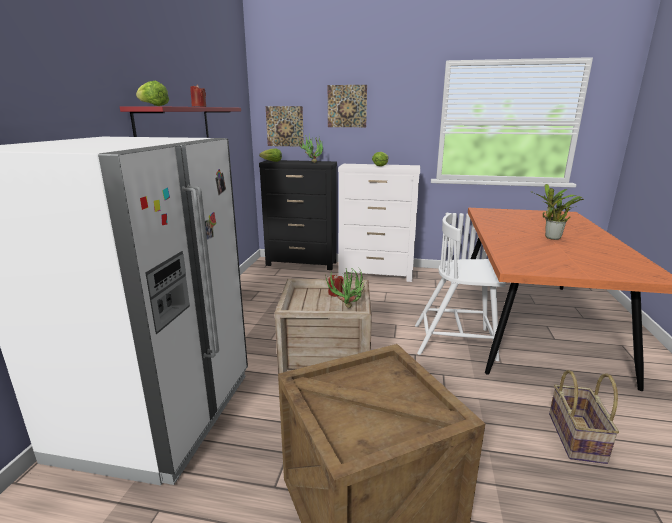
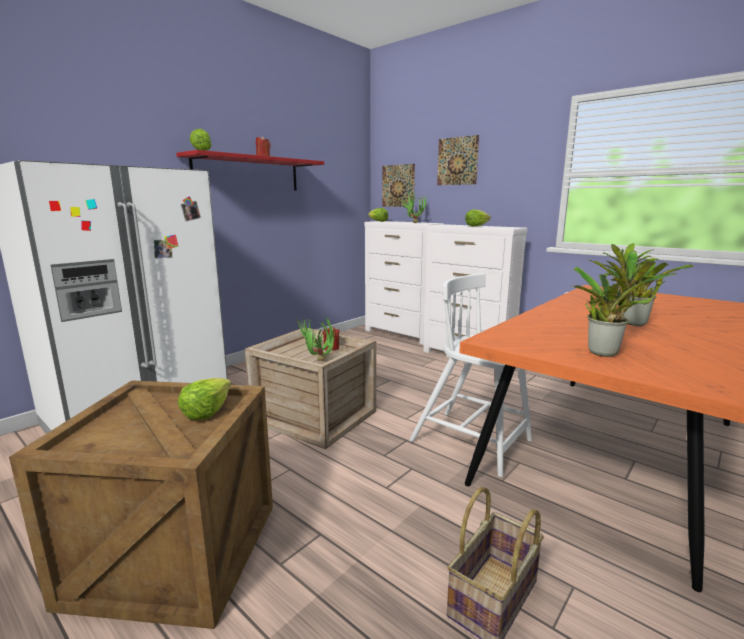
camera: 30 degrees right, 5 degrees down
(302, 264) = (401, 334): black dresser -> white dresser
(389, 379) = (206, 411): none -> lettuce
(580, 264) = (605, 352): none -> potted plant

